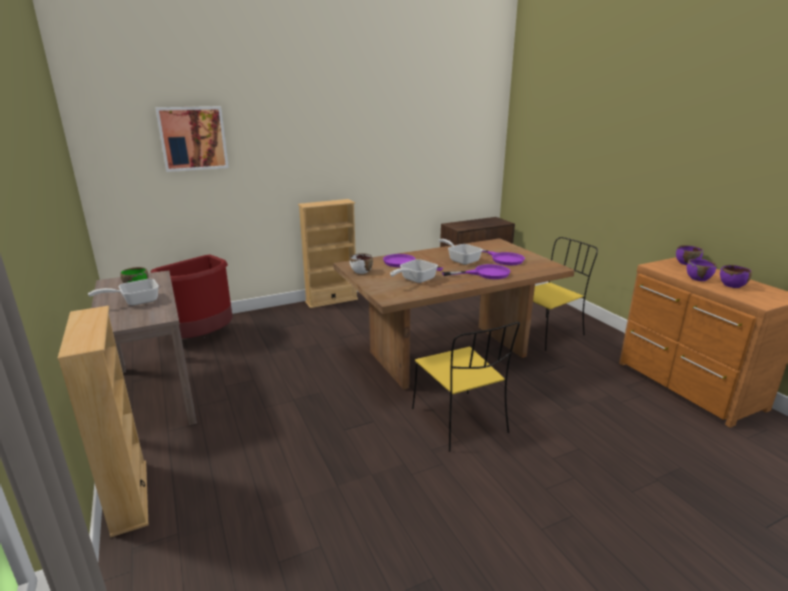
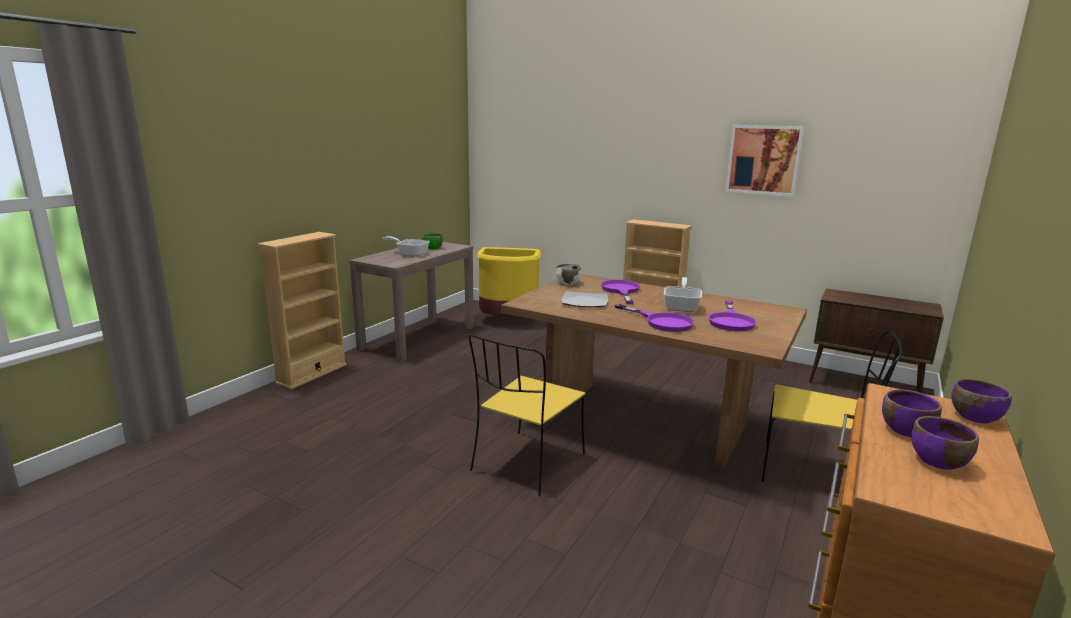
camera: 55 degrees right, 5 degrees down
(193, 138) = (550, 140): picture -> picture (763, 160)
(203, 336) = (508, 321): red trash can -> yellow trash can
(415, 280) = (584, 302): frying pan -> plate

